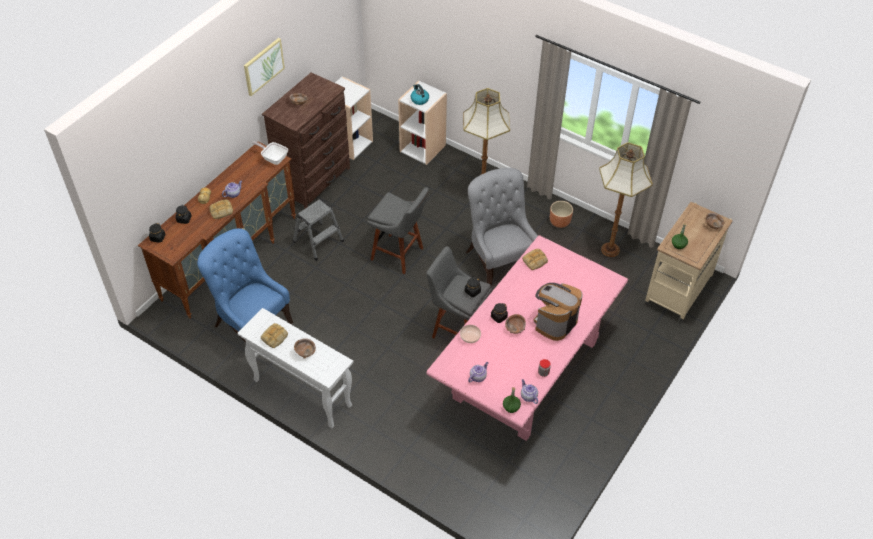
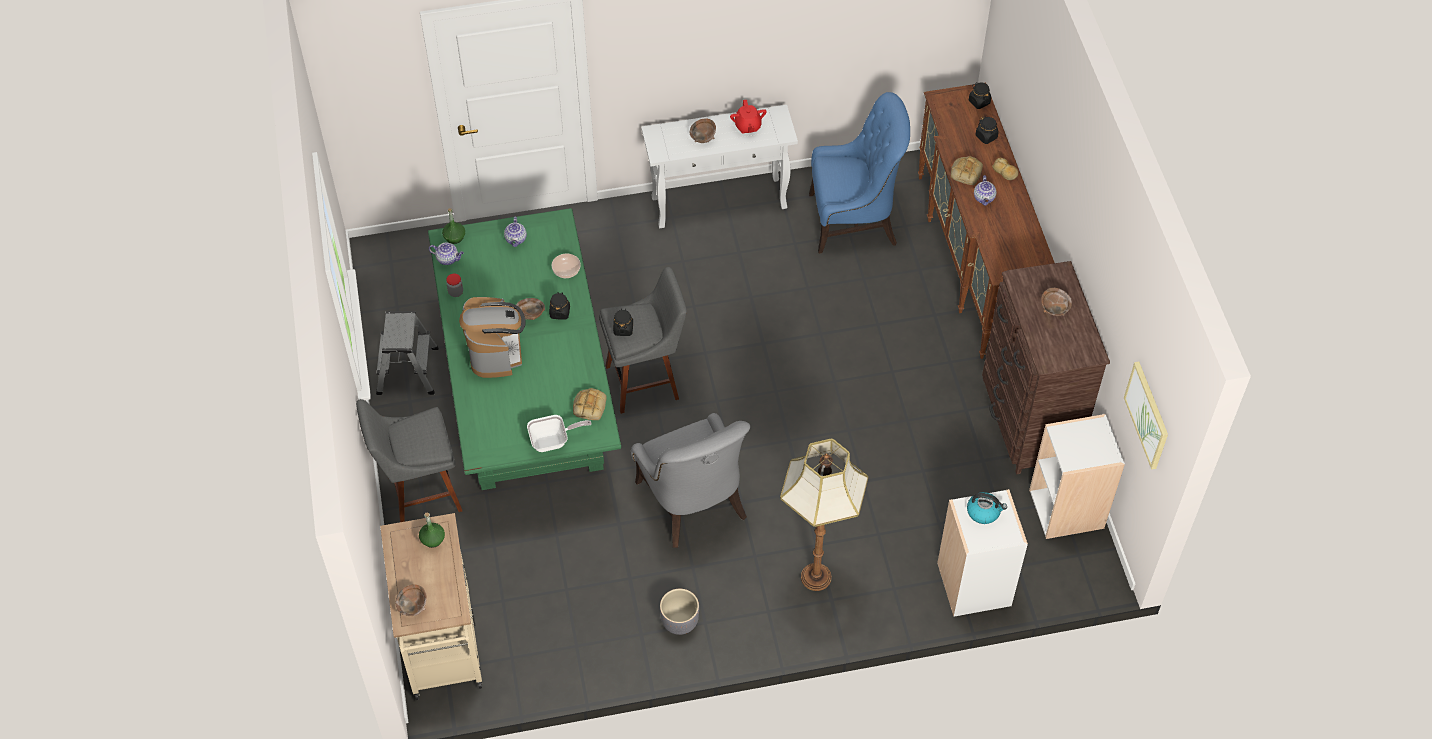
camera: 135 degrees right, 5 degrees up
(263, 66) = (1094, 229): picture -> picture (1147, 415)
(273, 158) = (1010, 269): frying pan -> frying pan (553, 441)
(274, 337) = (748, 126): bread -> red teapot
(318, 241) = (917, 354): grey step ladder -> grey step ladder (407, 371)
(399, 255) = (811, 413): grey stool -> grey stool (420, 494)
(499, 261) = (693, 501): grey chair -> grey chair turned 45 degrees clockwise
(525, 370) = (528, 396): pink dining table -> green dining table
(560, 222) = (679, 621): brown planter -> grey planter
(610, 249) = (578, 634): floor lamp -> none

